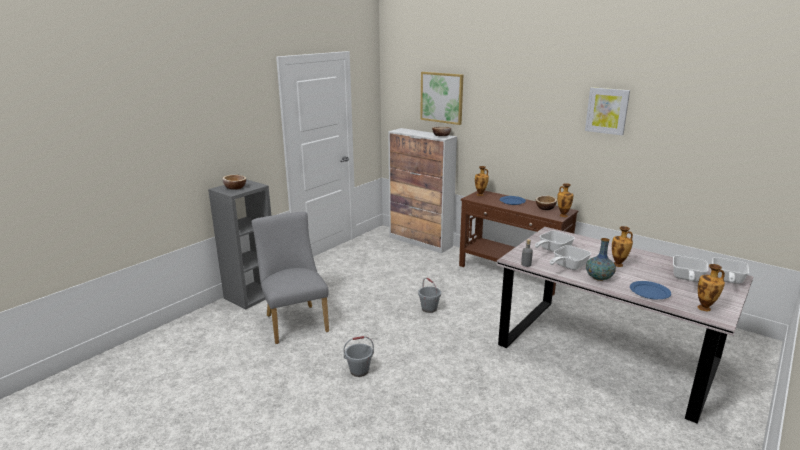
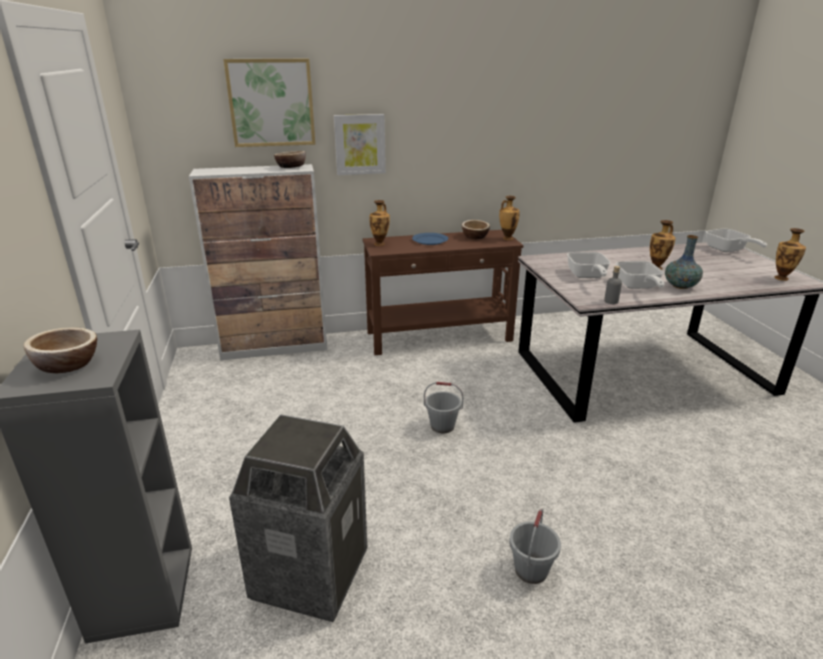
camera: 50 degrees left, 5 degrees up
(294, 321) = (310, 574): grey chair -> trash can
(607, 111) = (529, 93): picture -> picture (360, 144)
(649, 292) = (731, 281): blue plate -> none
(686, 278) = (712, 259): frying pan -> none

